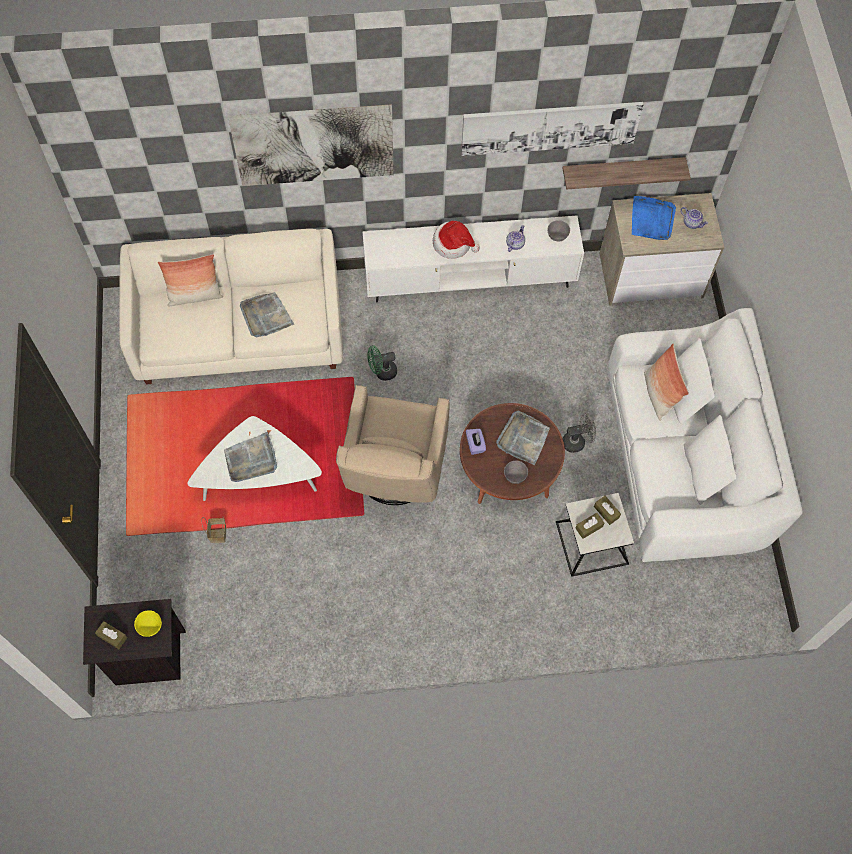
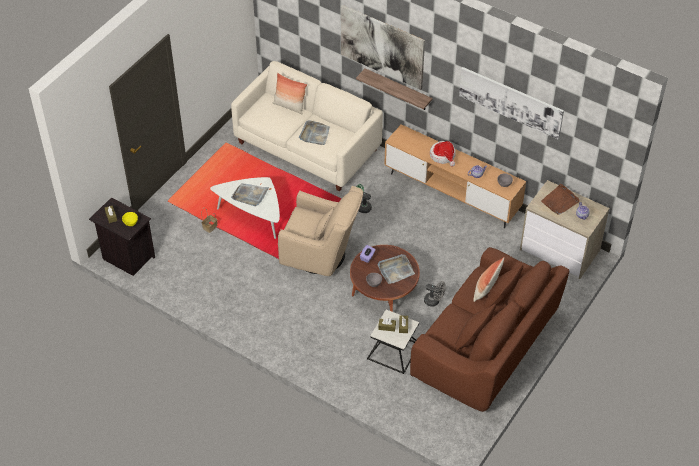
camera: 40 degrees right, 15 degrees down
(394, 473) = (322, 255): beige armchair -> beige armchair turned 120 degrees counterclockwise
(469, 281) = (451, 193): white tv stand -> brown tv stand
(622, 171) = (553, 159): shelf -> shelf (398, 90)
(652, 220) = (560, 201): blue tray -> brown tray
(684, 460) = (485, 347): white sofa -> brown sofa

